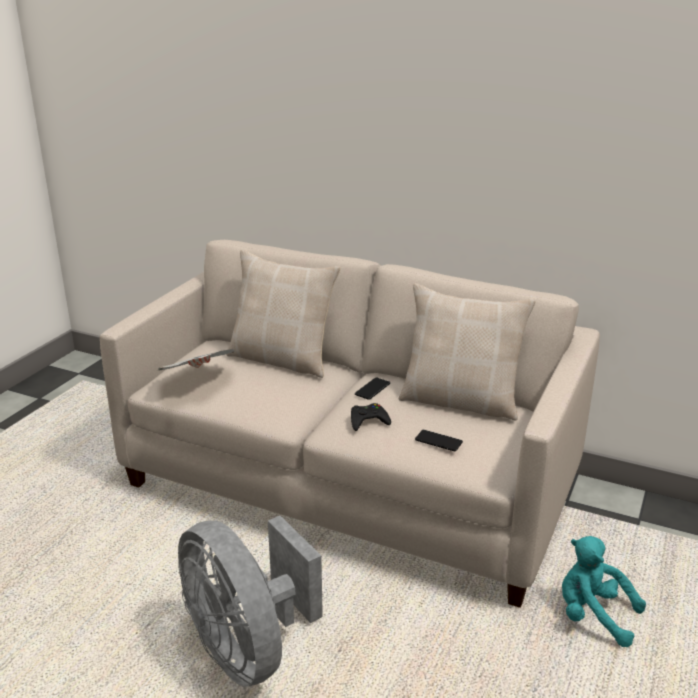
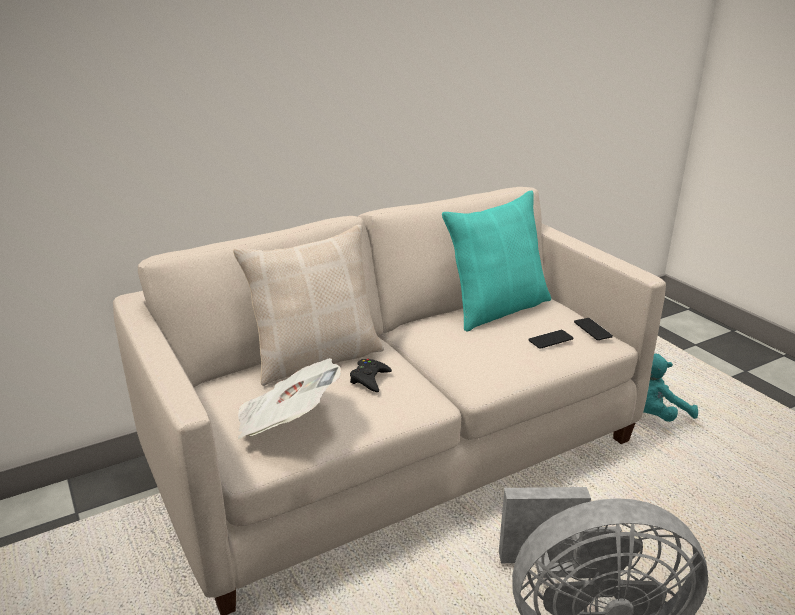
camera: 55 degrees left, 0 degrees up
(368, 421) = (488, 357): black game controller -> black game controller (369, 379)
(372, 389) = (435, 335): phone -> phone (592, 329)
(461, 401) = (497, 308): beige pillow -> turquoise pillow

